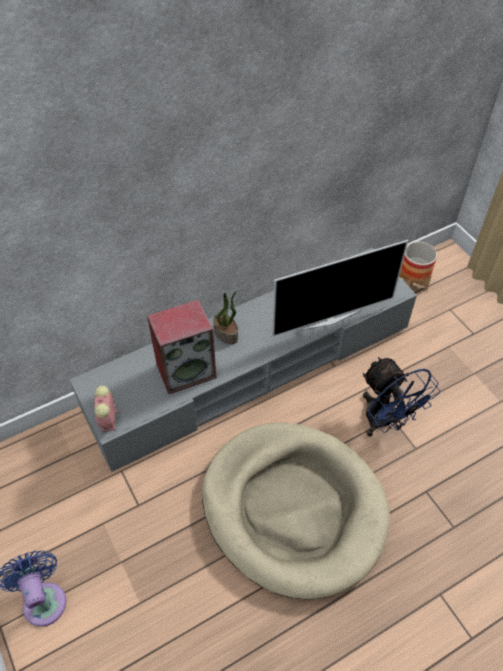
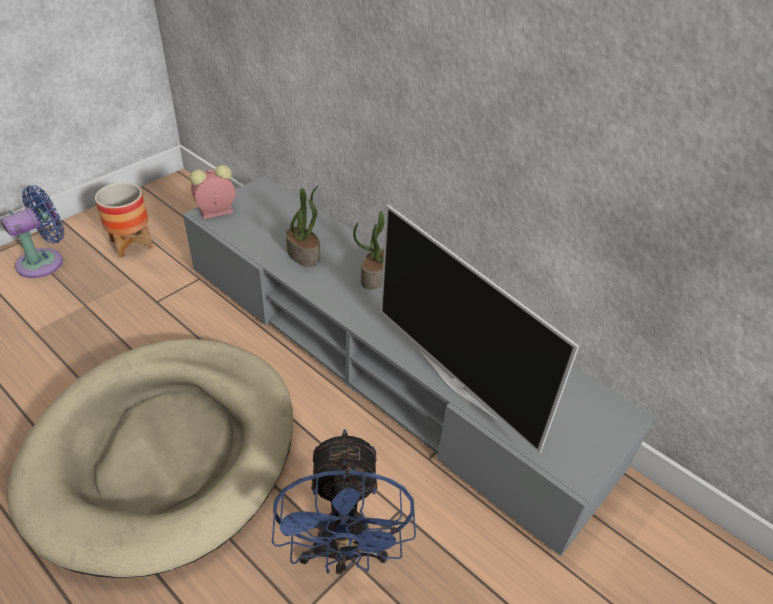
camera: 70 degrees right, 10 degrees down
(186, 370) = (304, 254): speaker -> potted plant
(385, 422) = (343, 553): blue fan -> blue fan turned 45 degrees counterclockwise
(412, 283) = (677, 553): planter -> planter (132, 244)

